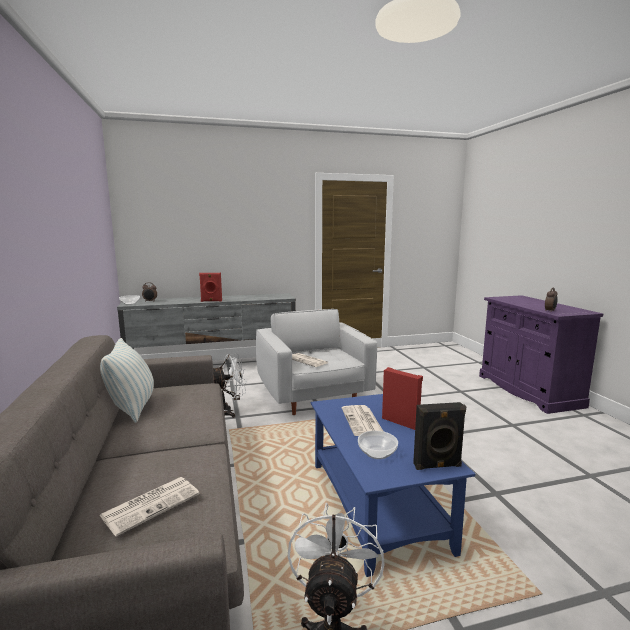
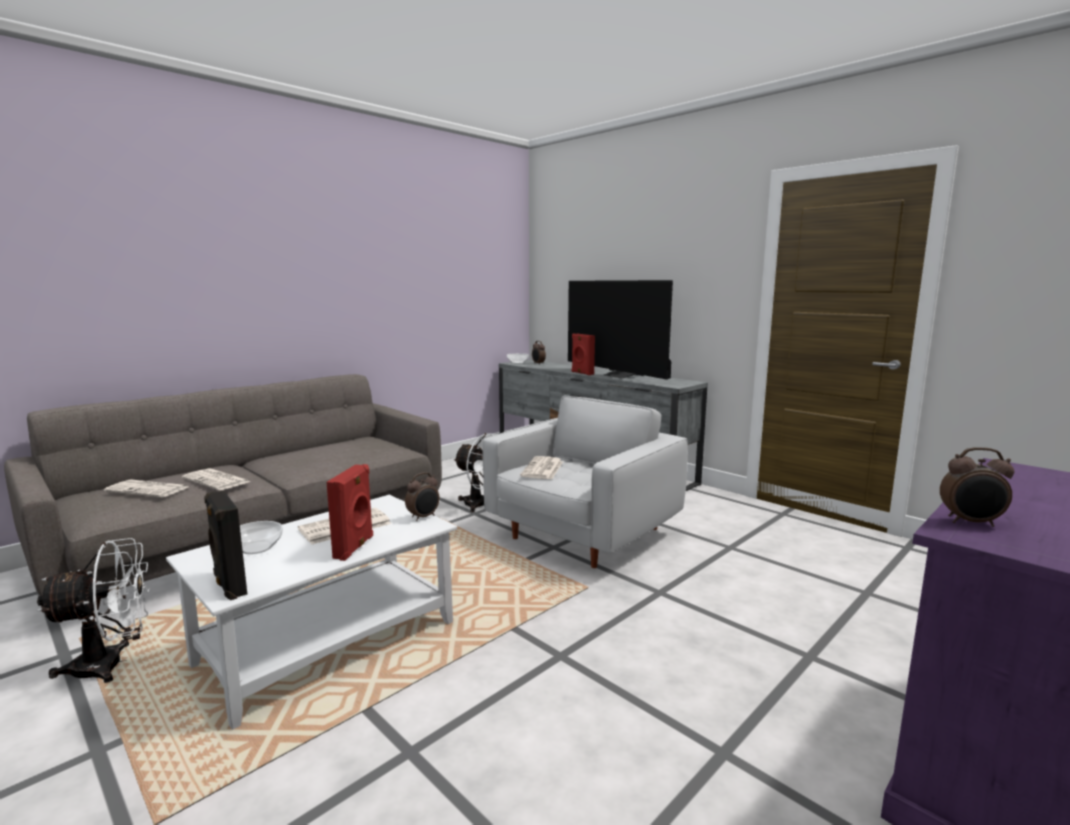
camera: 60 degrees right, 0 degrees up
(132, 408) = (325, 444): pillow -> none
(178, 463) = (217, 480): none -> newspaper
(238, 298) = (619, 375): none -> television
(366, 398) = (423, 517): none -> alarm clock
(375, 504) = (330, 642): blue coffee table -> white coffee table

